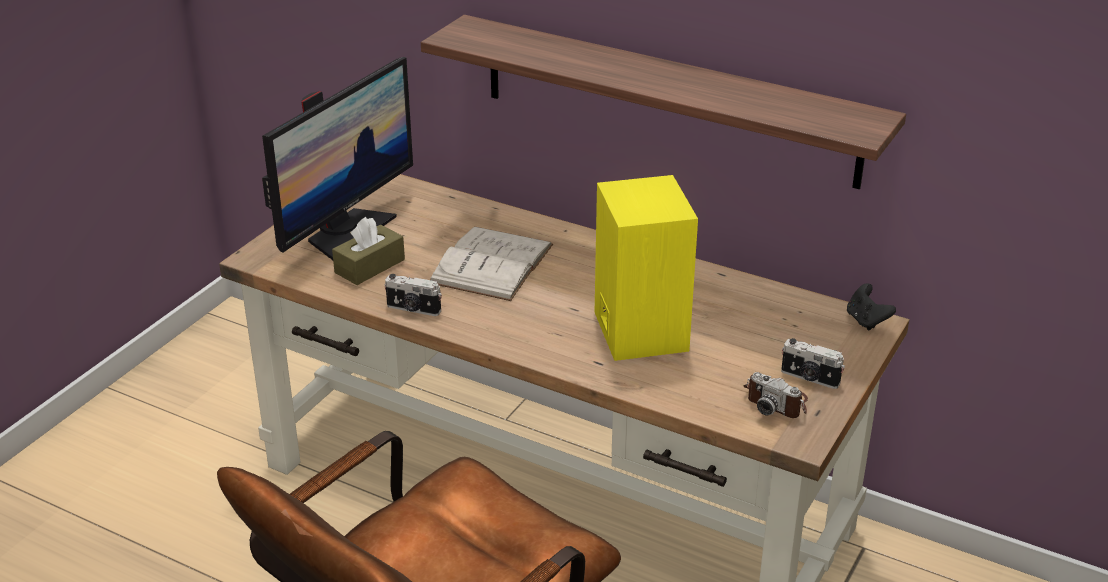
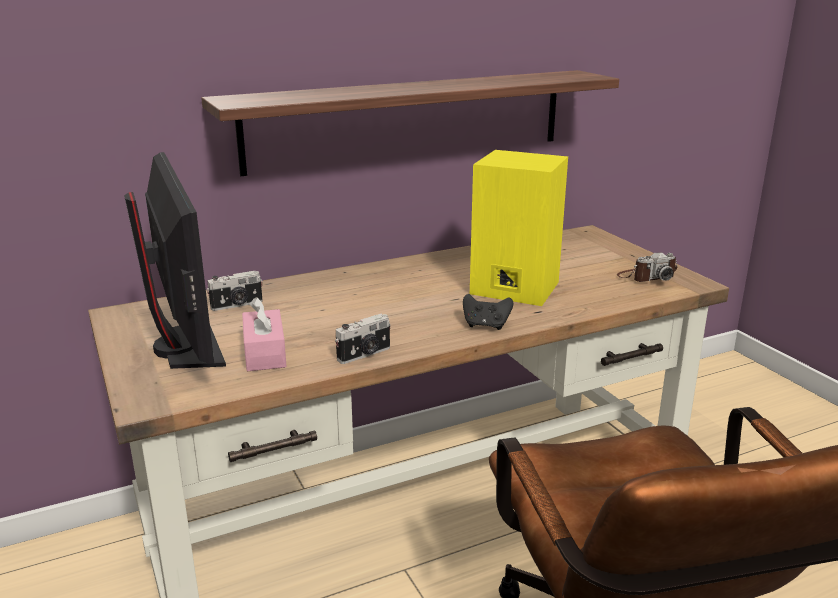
camera: 55 degrees left, 10 degrees down
(370, 266) = (265, 353): brown tissue box -> pink tissue box
(492, 263) = (346, 307): white book -> none
(809, 378) = (629, 262): camera -> camera (237, 305)
(866, 321) = (582, 233): black game controller -> black game controller (486, 325)

